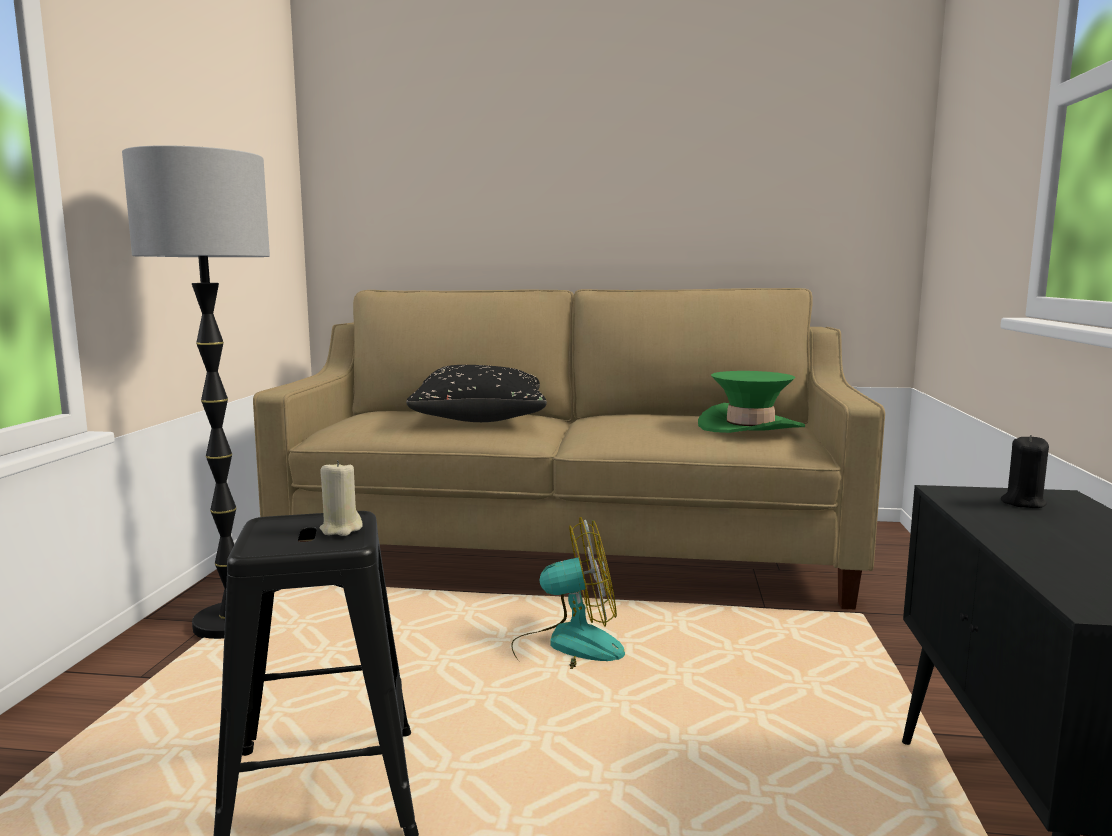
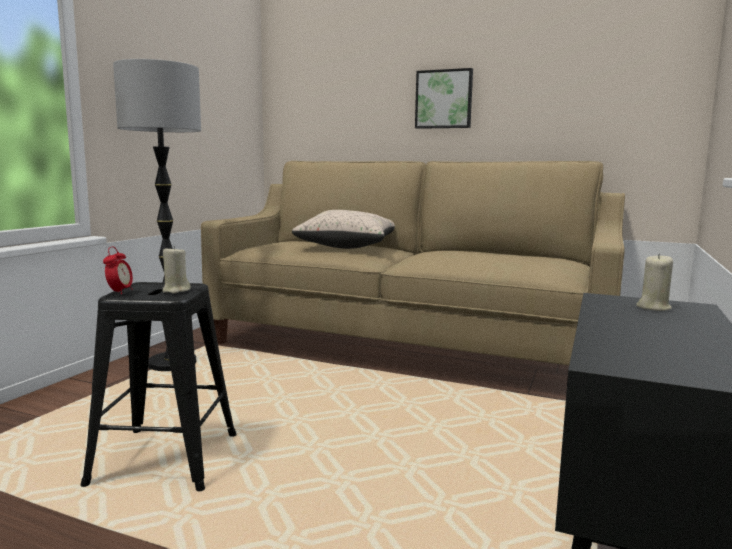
camera: 15 degrees right, 0 degrees up
(253, 542) = (120, 292): none -> alarm clock
(480, 418) = (348, 247): black pillow -> beige pillow
(567, 647) = (367, 401): fan -> none
(585, 201) = (444, 99): none -> picture
(750, 426) = (532, 261): green hat -> none
(1022, 503) = (653, 307): black candle -> beige candle

